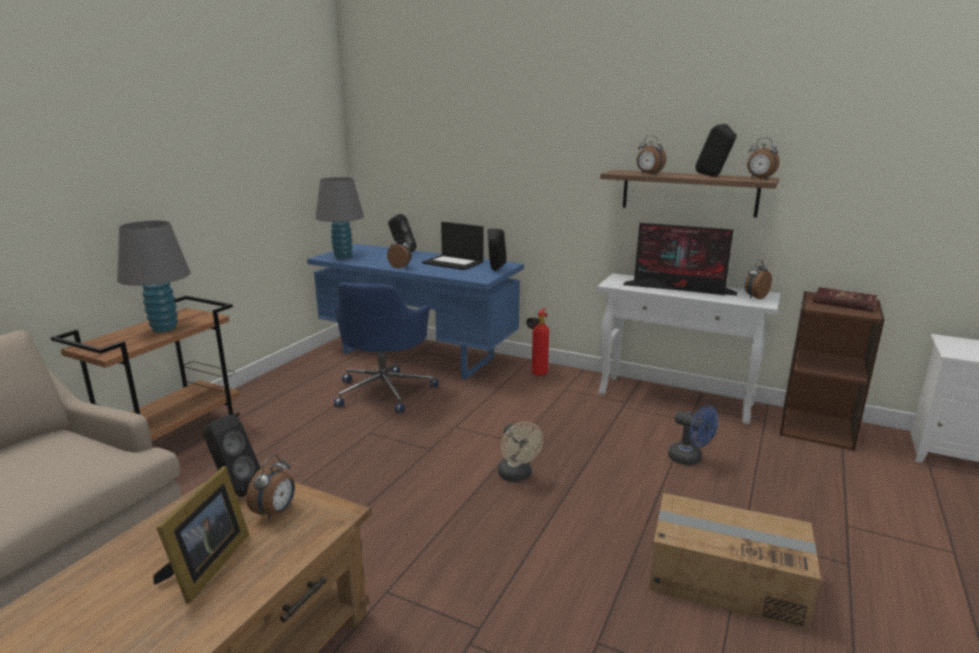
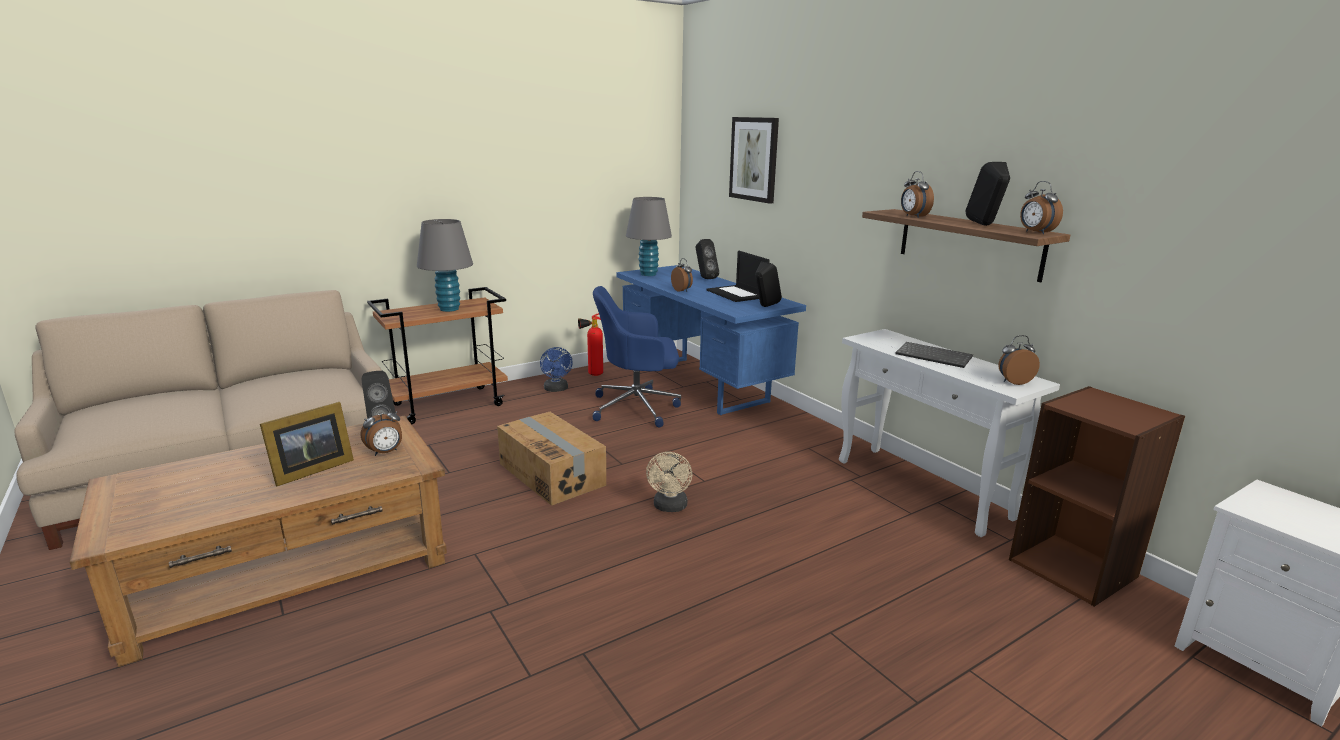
camera: 30 degrees right, 0 degrees up
(385, 391) = (637, 407): blue office chair -> blue office chair turned 45 degrees clockwise
(446, 133) = (754, 159): none -> picture
(537, 375) = (794, 428): fire extinguisher -> fire extinguisher (592, 375)
(680, 288) = (934, 356): monitor -> keyboard
(690, 459) = (862, 548): blue fan -> blue fan (556, 389)
(726, 579) = (760, 658): cardboard box -> cardboard box (552, 474)
(844, 302) = (1120, 408): red book -> none

